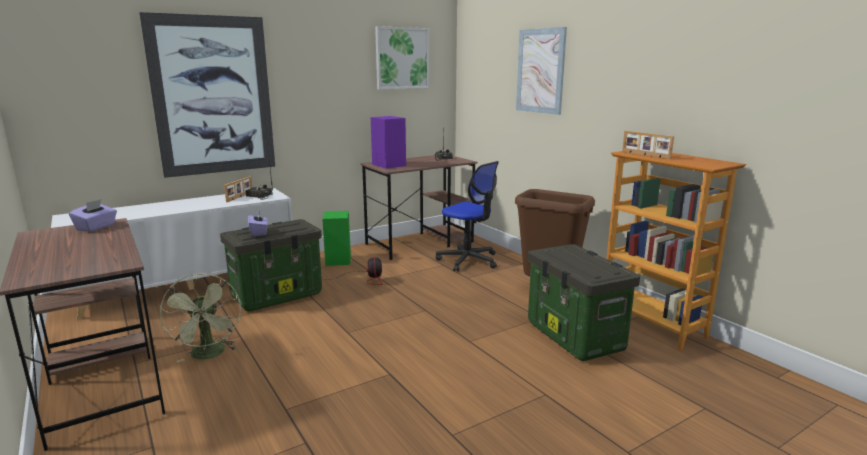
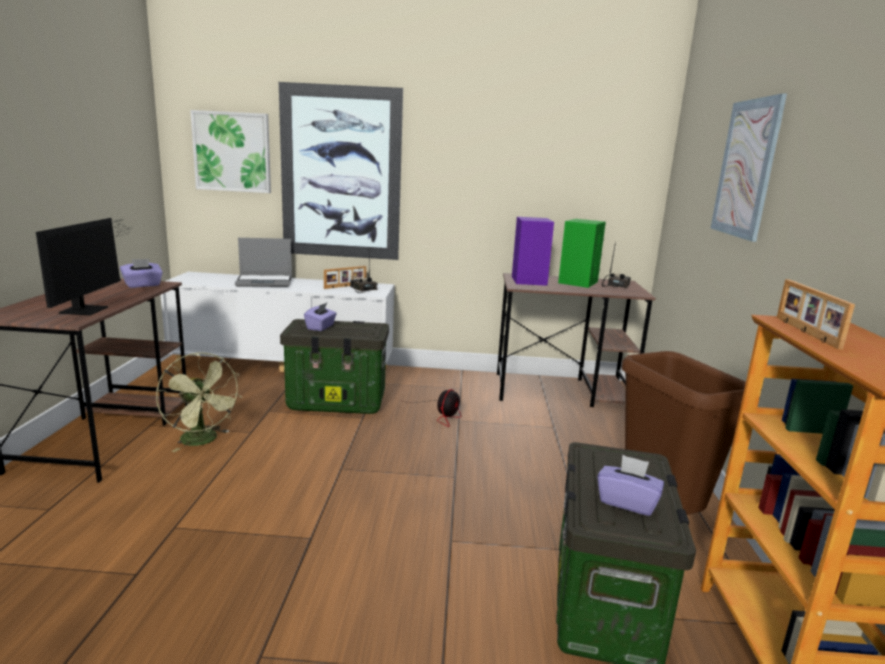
camera: 35 degrees right, 0 degrees up
(106, 253) = (89, 309): none -> monitor
(161, 208) = (265, 282): none -> laptop
(209, 355) = (203, 441): green fan -> green fan turned 60 degrees counterclockwise
(338, 260) = (444, 383): green speaker -> green speaker (578, 282)
(402, 58) = (583, 144): picture -> picture (232, 152)
(468, 260) = (594, 432): office chair -> none
(593, 266) = (627, 502): none -> purple tissue box

